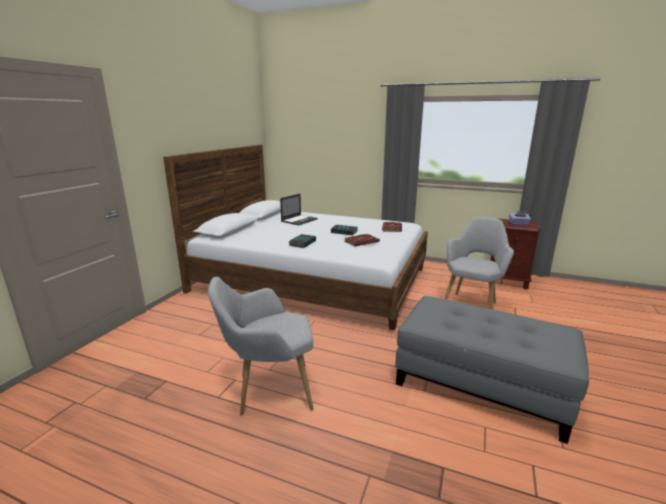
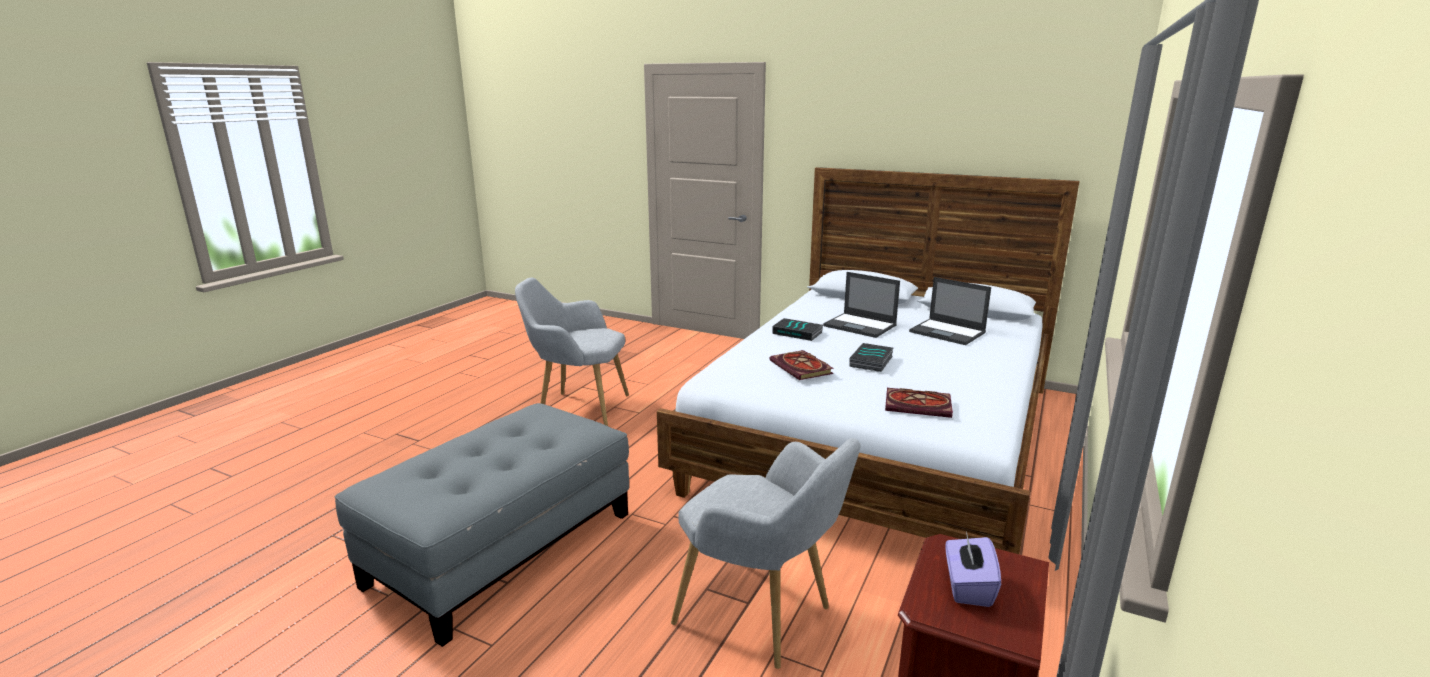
camera: 95 degrees right, 0 degrees up
(269, 391) = (578, 407): grey armchair -> grey armchair turned 75 degrees counterclockwise
(290, 231) = (860, 326): none -> laptop

